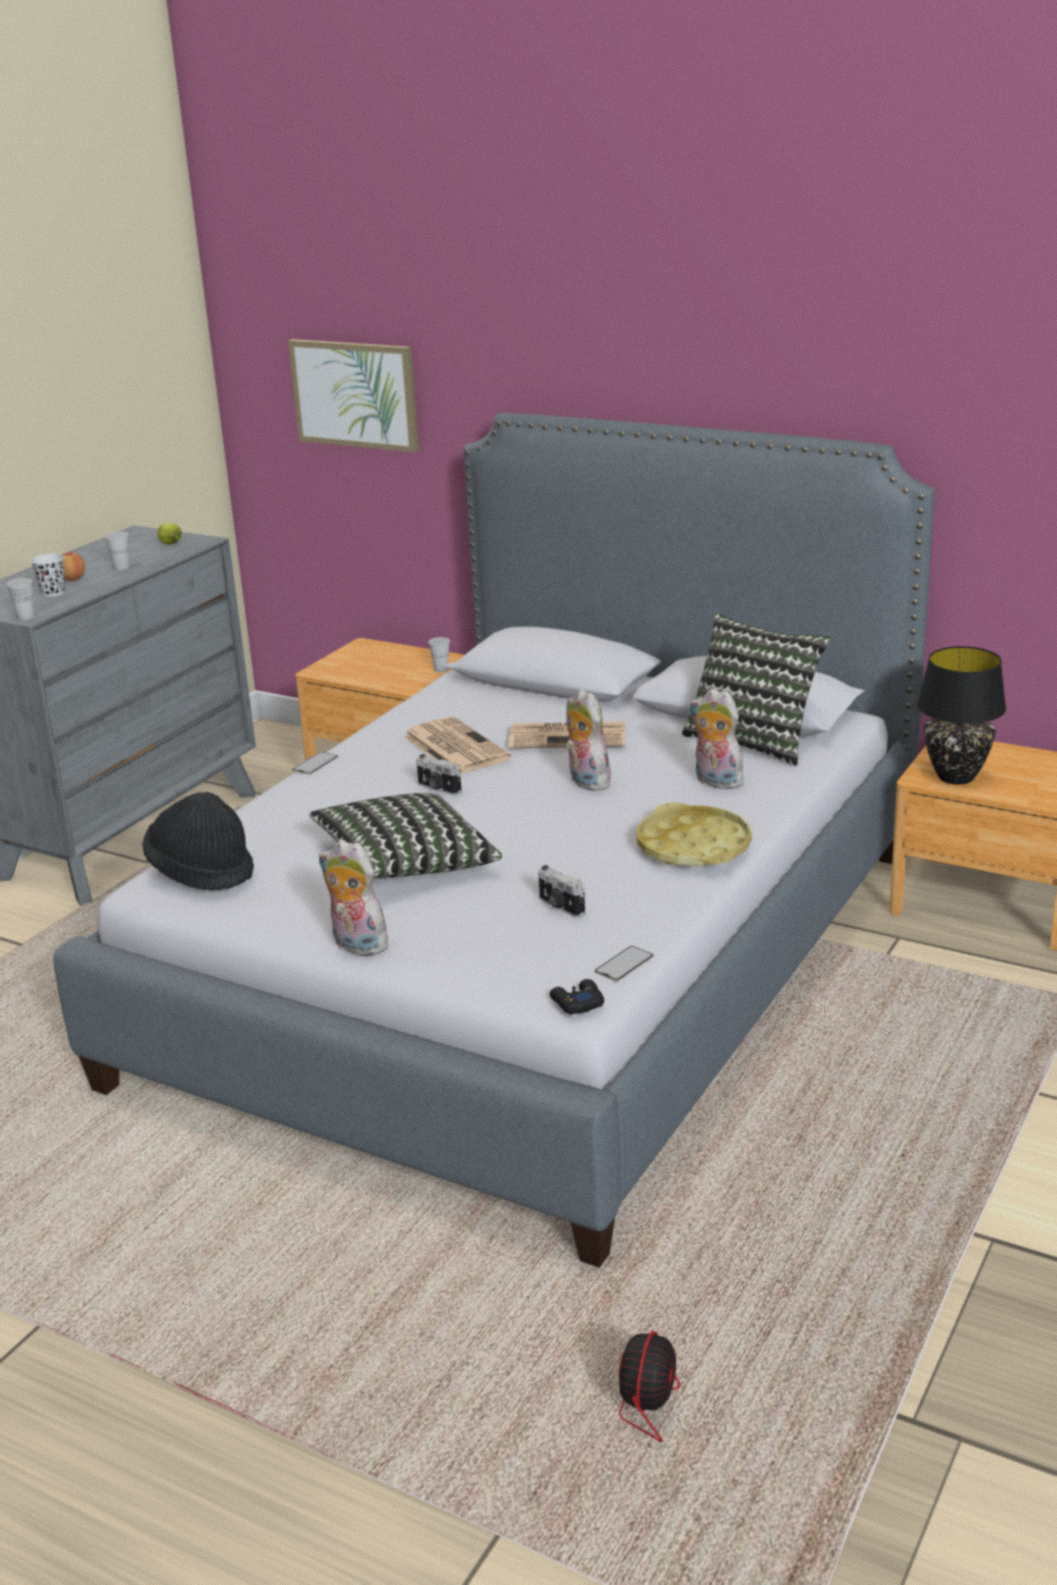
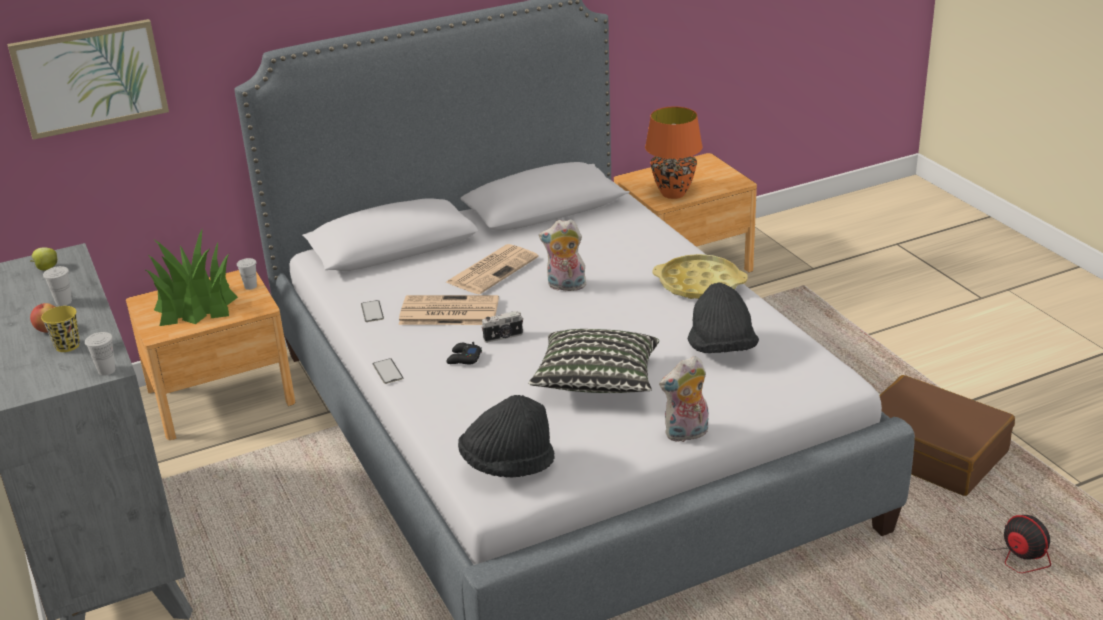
camera: 55 degrees left, 5 degrees up
(53, 593) = (67, 346): white cup -> yellow cup
(382, 663) = (195, 304): none -> potted plant
(560, 907) = (721, 349): camera -> black hat
(577, 1003) = (840, 381): black game controller -> black game controller (463, 358)
(624, 964) = (812, 352): phone -> phone (372, 311)
(715, 782) = (625, 249): plush toy -> none
(754, 740) = (587, 219): pillow -> none
(820, 1243) = (931, 451): none -> brown suitcase
(955, 777) = (672, 194): black table lamp -> orange table lamp

